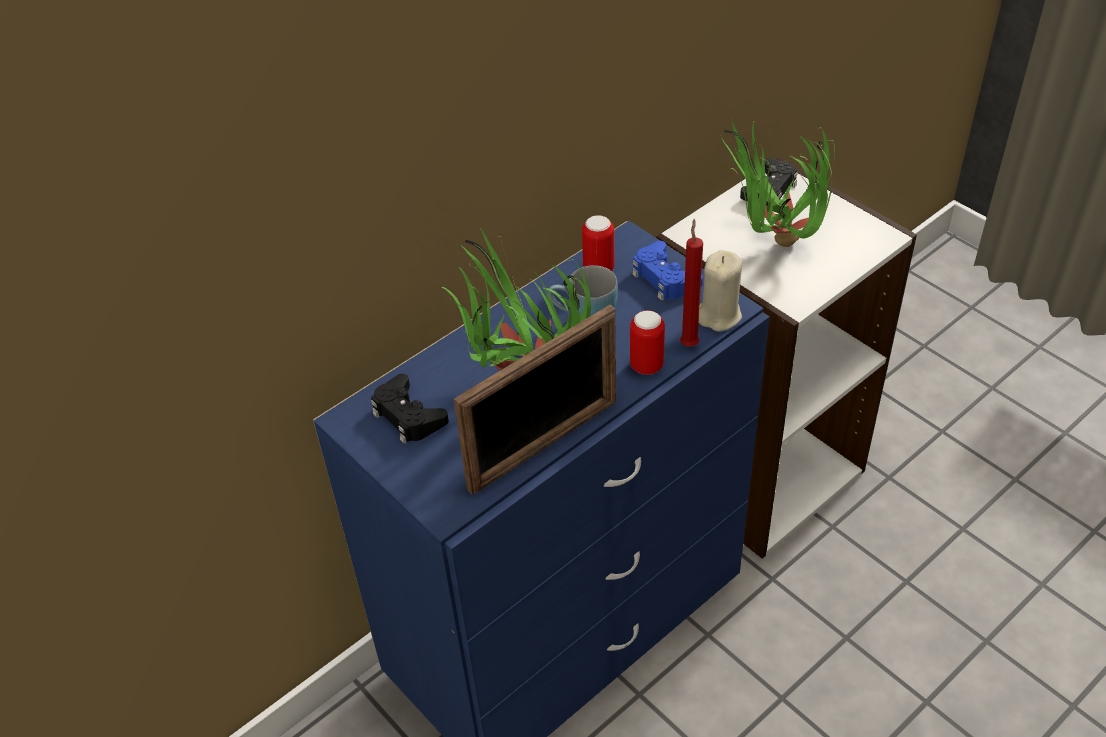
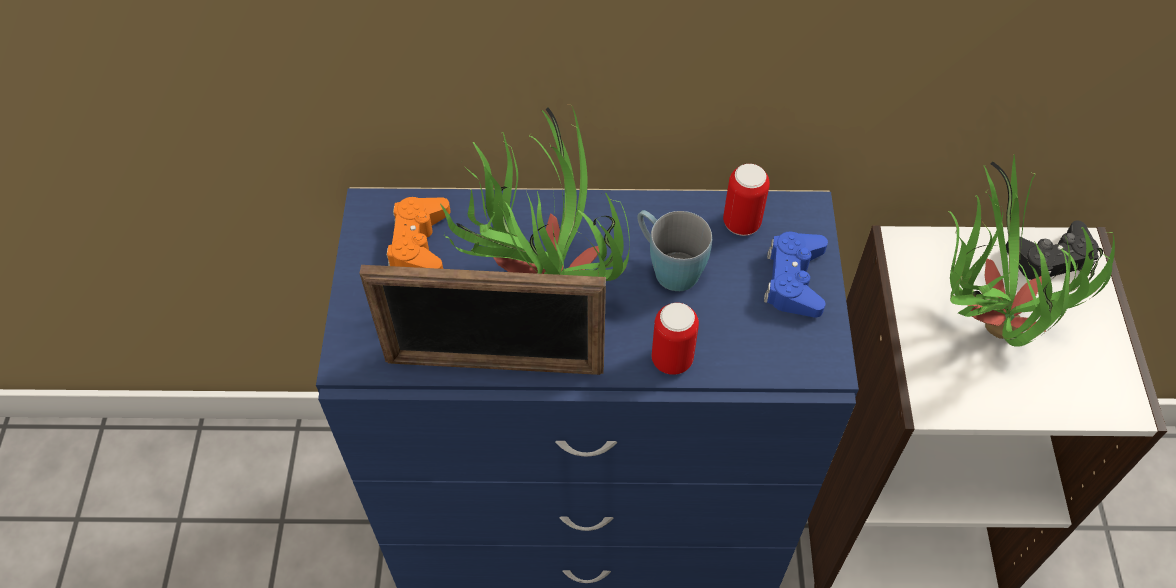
camera: 40 degrees right, 10 degrees up
(408, 416) = (419, 243): black game controller -> orange game controller
(689, 343) = (739, 368): red candle -> none
(718, 315) = (802, 361): beige candle -> none

